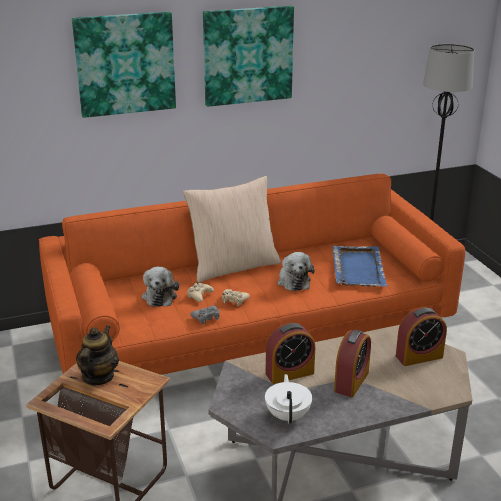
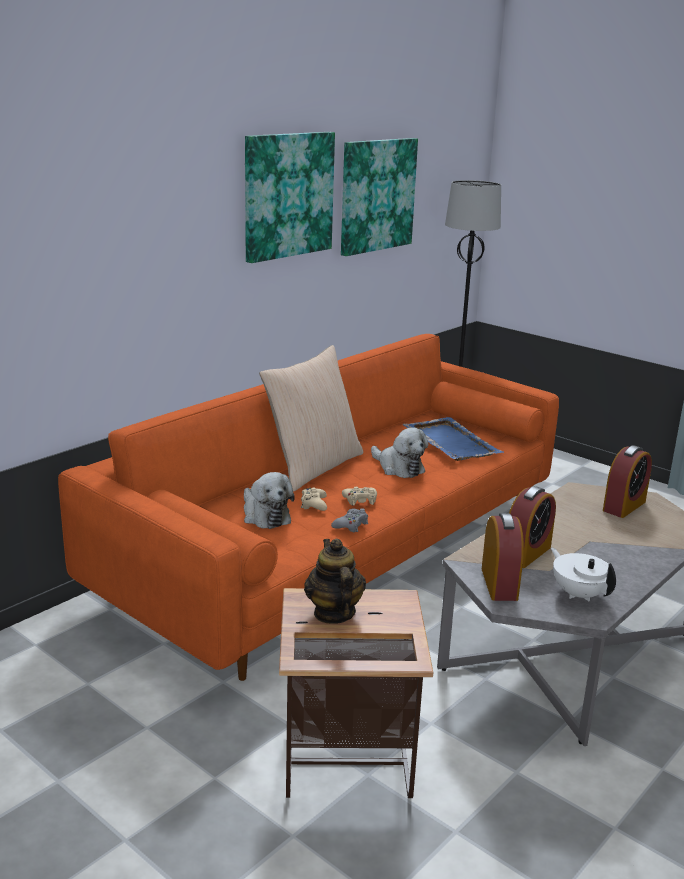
camera: 30 degrees left, 5 degrees down
(125, 64) = (161, 207): picture -> picture (376, 195)
(351, 381) = (595, 545): alarm clock -> alarm clock (499, 584)

